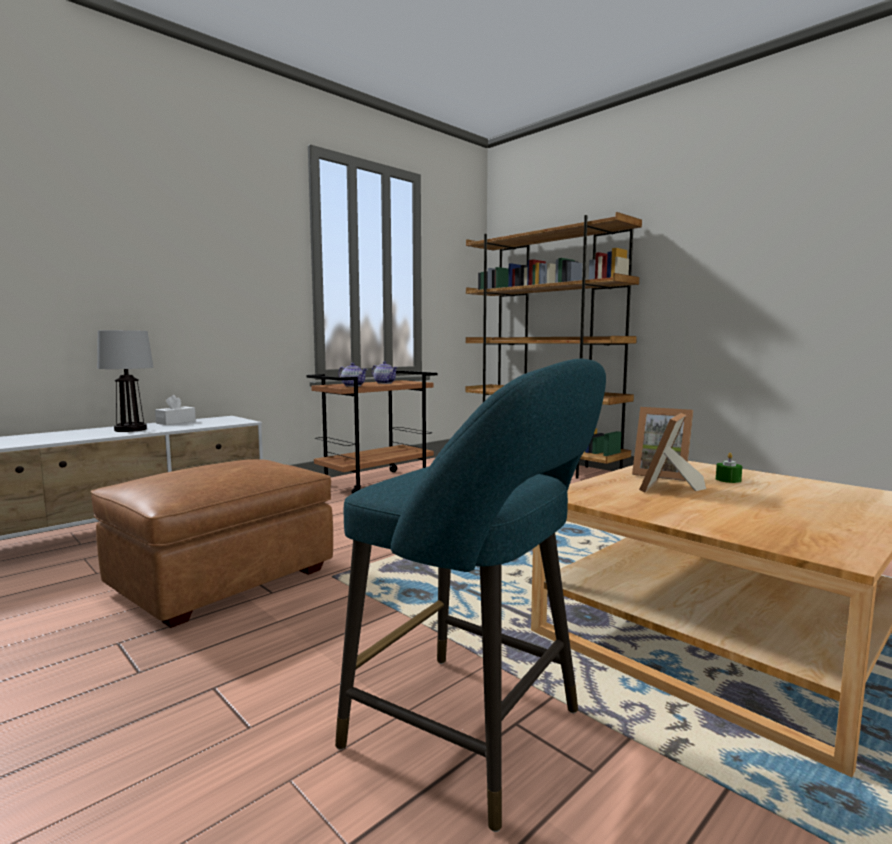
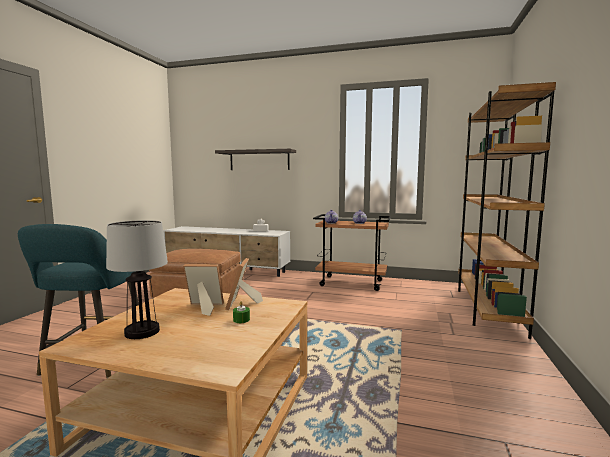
camera: 60 degrees right, 0 degrees up
(131, 429) = (237, 231): table lamp -> table lamp (143, 332)
(148, 262) = (259, 160): none -> shelf

